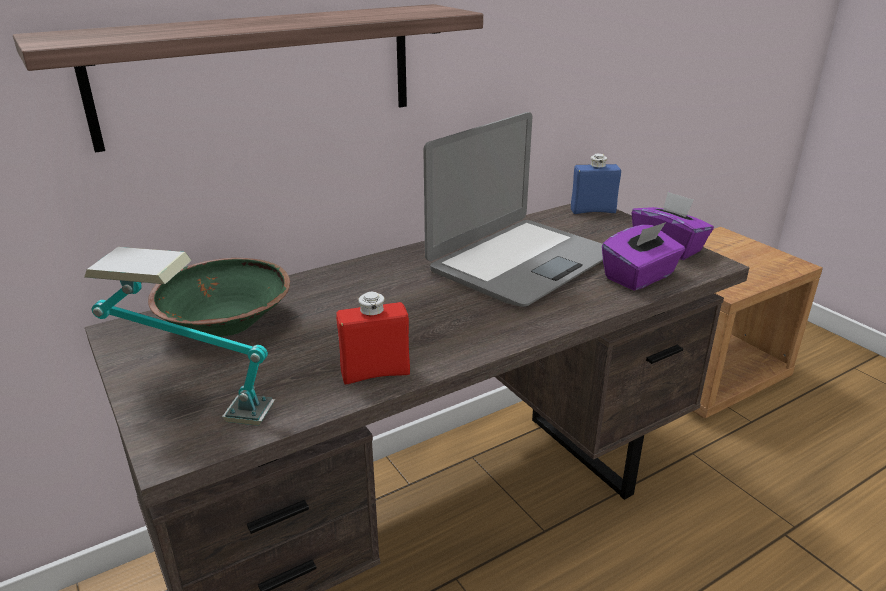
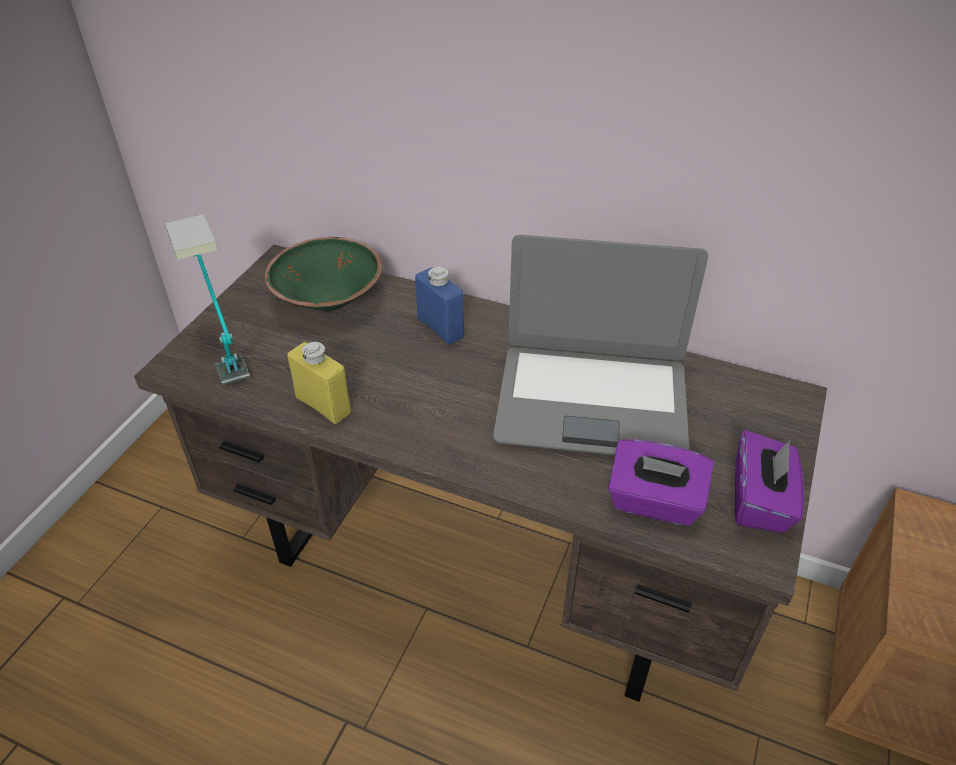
camera: 55 degrees right, 15 degrees up
(260, 73) = (422, 102): shelf -> none
(375, 373) = (323, 405): red bottle -> yellow bottle
(593, 211) = (787, 403): blue bottle -> blue bottle (440, 328)

